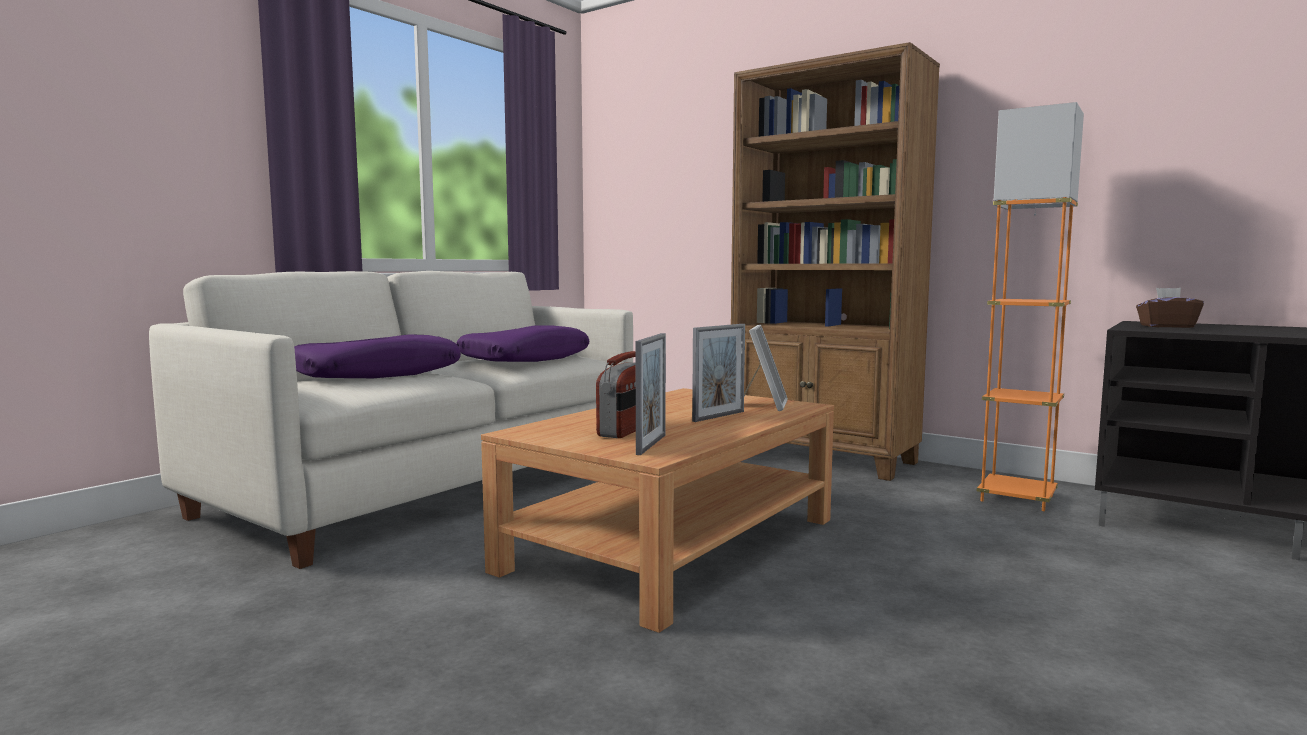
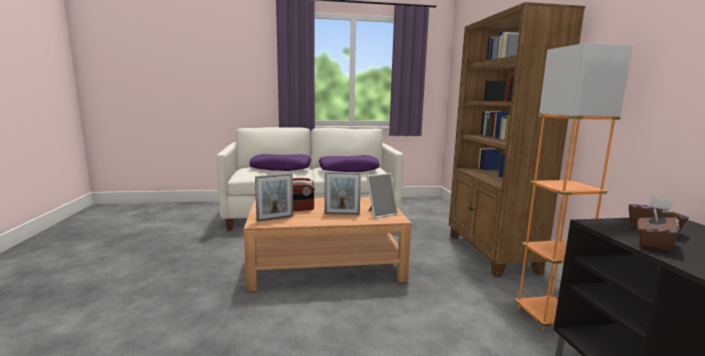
camera: 45 degrees right, 5 degrees up
(1216, 331) = (653, 244): none -> brown tissue box

